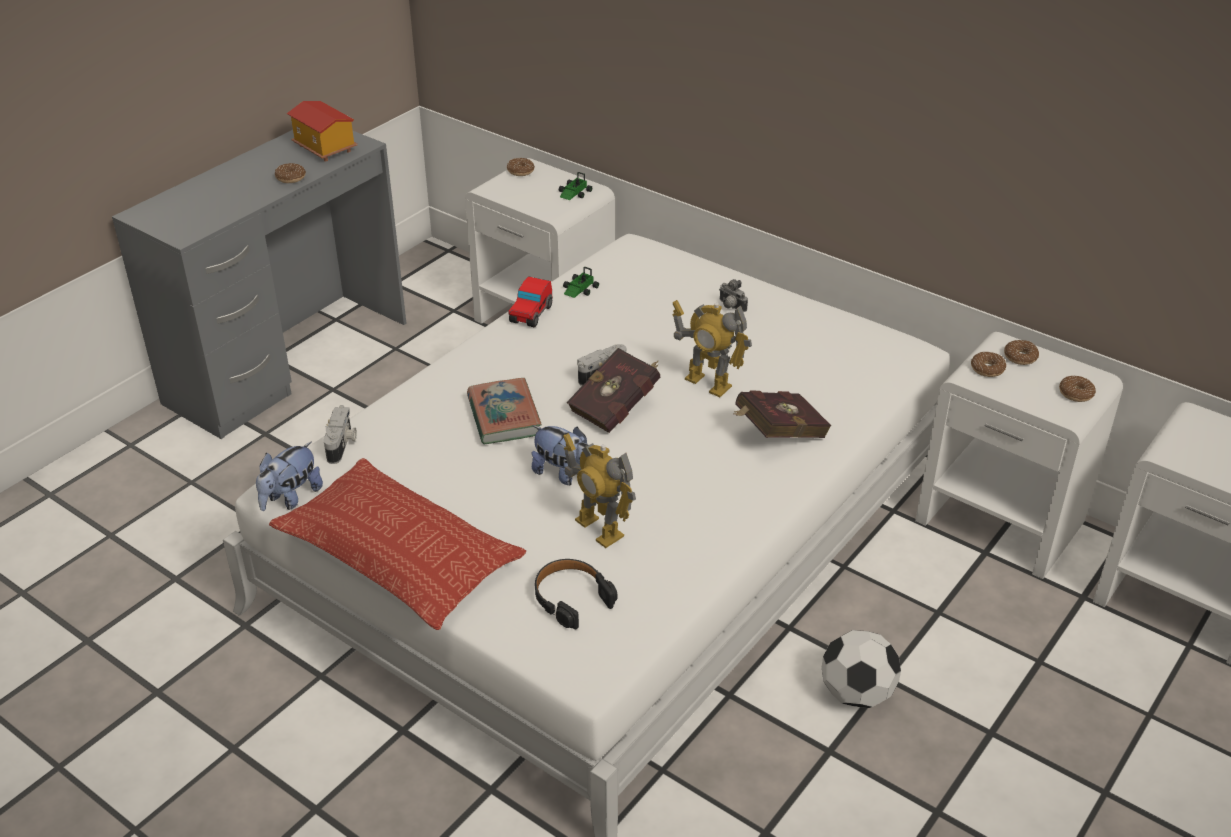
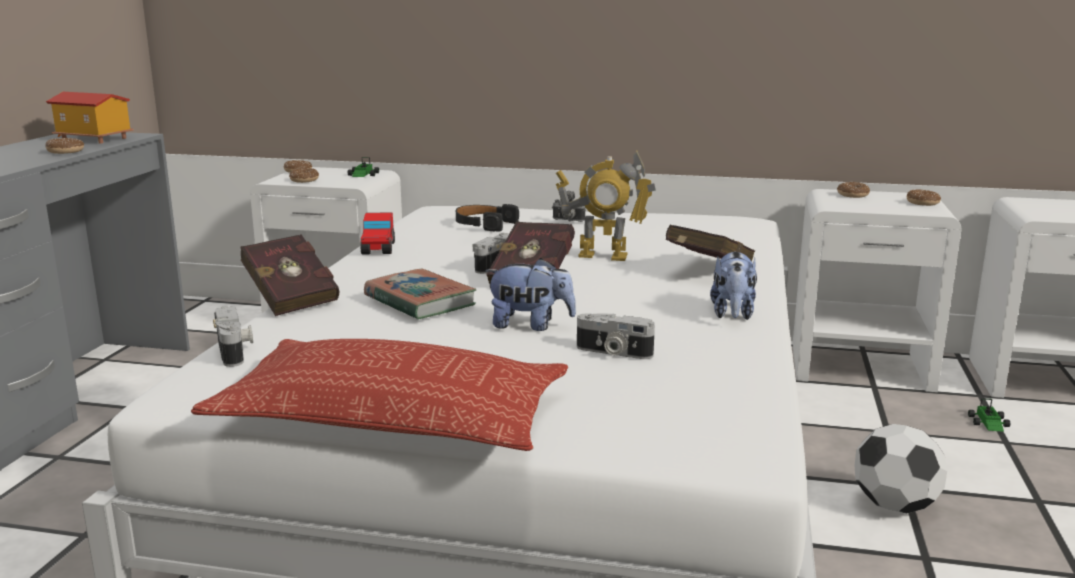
camera: 25 degrees left, 20 degrees down
(291, 498) = (196, 400): plush toy -> plush toy (732, 314)
(417, 379) = (290, 297): none -> red book
(571, 598) = (648, 404): black headphones -> black headphones (484, 224)
(578, 289) = (411, 231): toy car -> toy car (989, 423)
(599, 529) = (613, 352): toy robot -> camera
(987, 369) = (839, 202): donut -> donut (304, 180)

